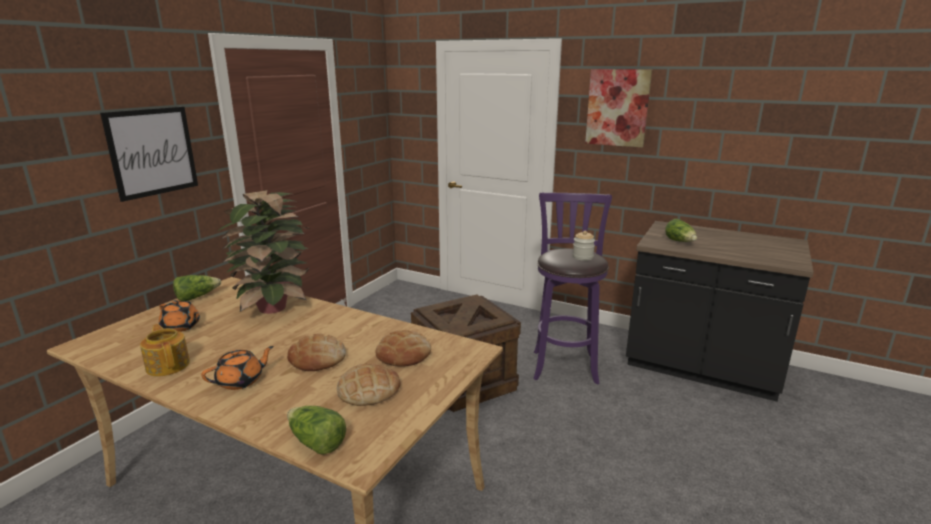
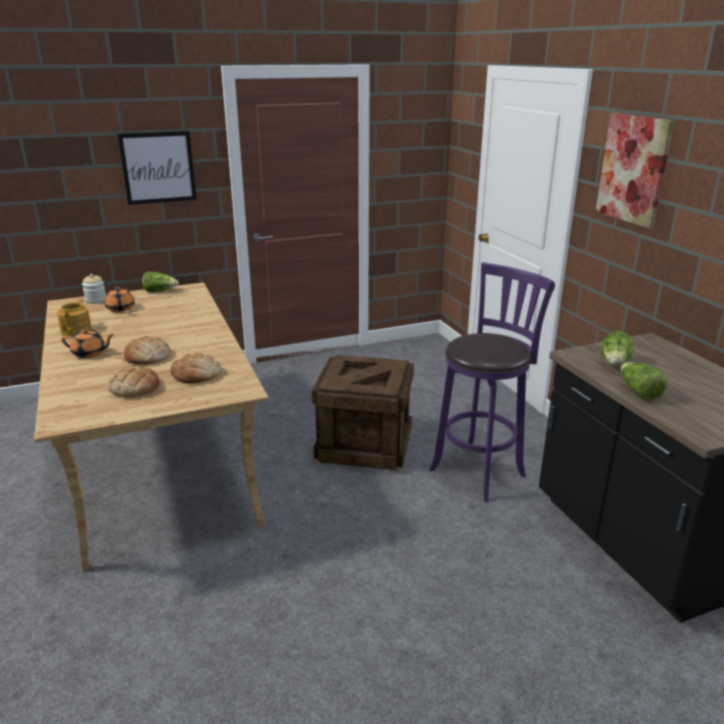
camera: 40 degrees right, 5 degrees up
(275, 308) = (186, 314): potted plant -> none
(316, 442) = (60, 403): lettuce -> lettuce (638, 392)
(582, 257) = (493, 348): jar -> jar (96, 300)

